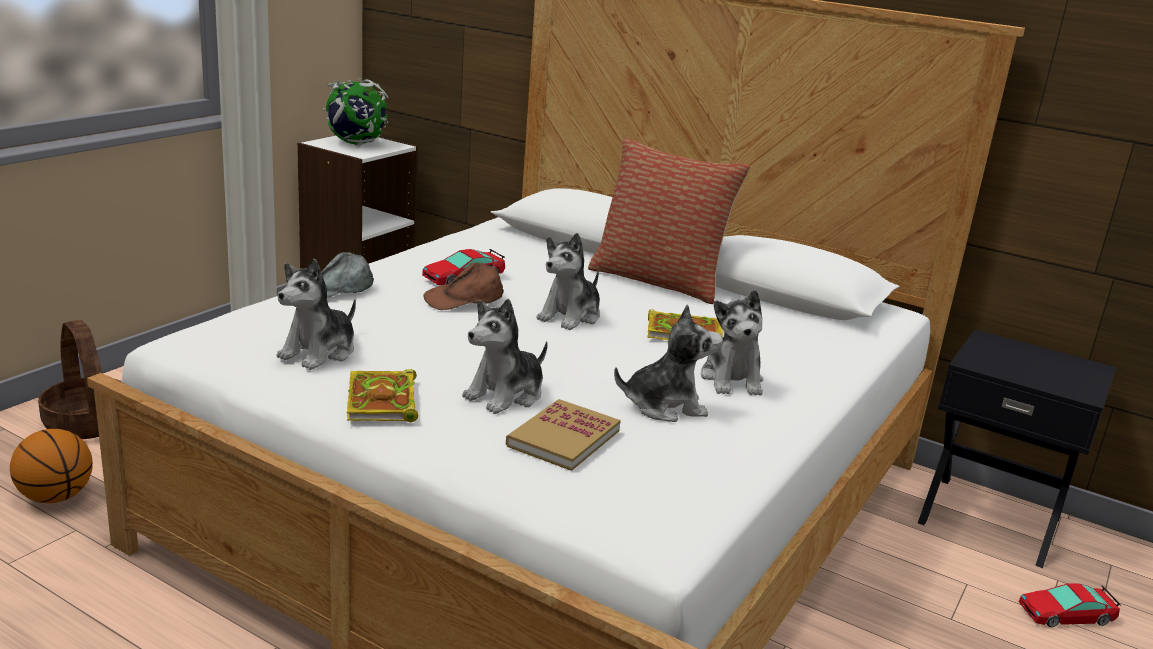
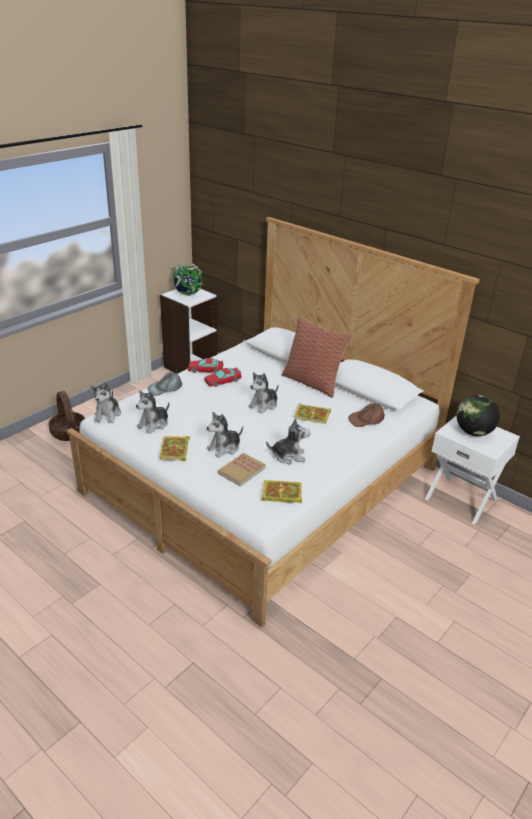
camera: 10 degrees right, 10 degrees up
(55, 497) = (56, 468): basketball -> none
(464, 299) = (219, 394): brown cap -> brown cap (366, 419)
(680, 483) = (281, 494): none -> book
(732, 379) = (324, 442): plush toy -> plush toy (108, 415)
(990, 518) = (461, 498): black nightstand -> white nightstand
(1024, 362) = (473, 432): none -> globe
(1066, 614) = (474, 547): toy car -> toy car (205, 369)

